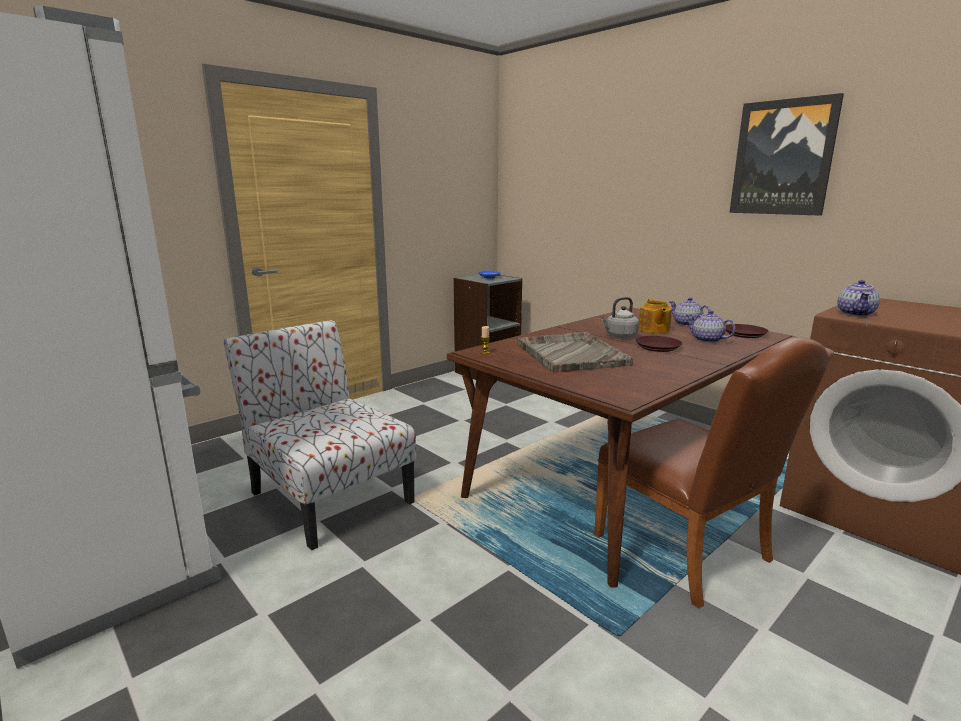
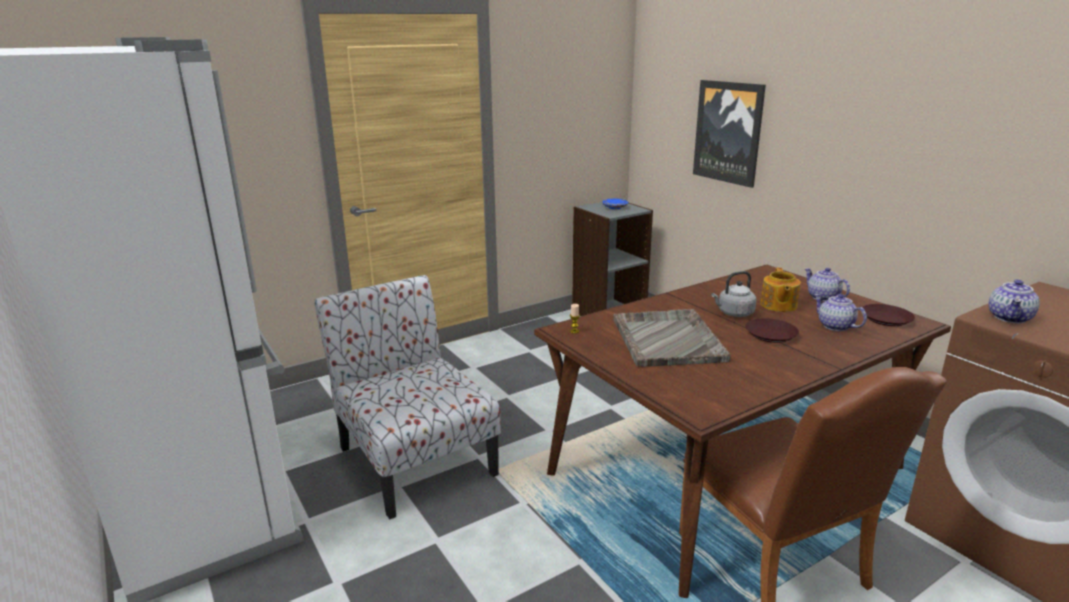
camera: 10 degrees right, 5 degrees up
(783, 158) = (960, 104): picture -> picture (728, 132)

